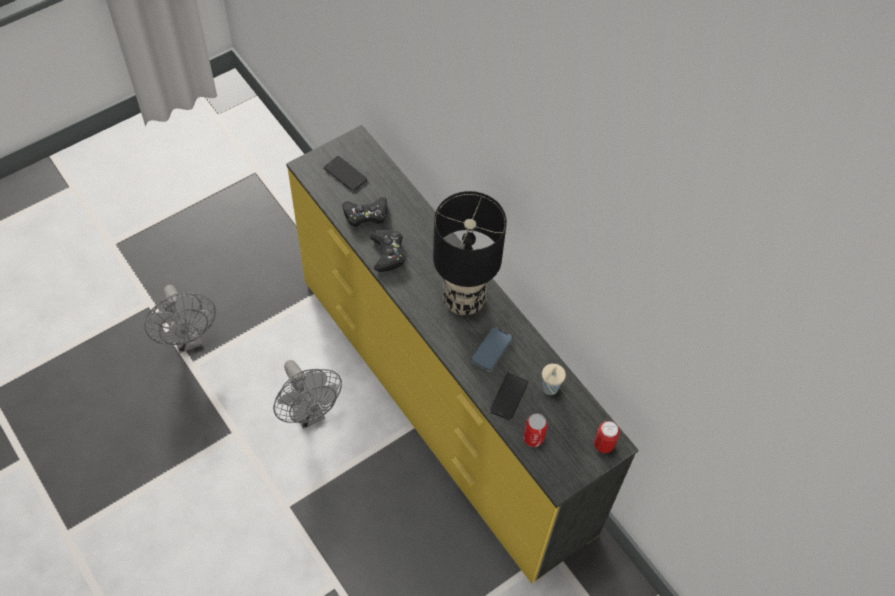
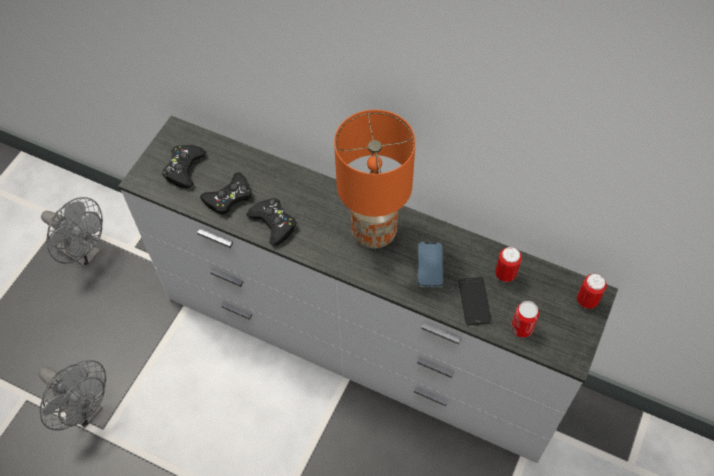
camera: 25 degrees left, 0 degrees up
(309, 413) = (245, 419): grey fan -> grey fan (85, 254)
(345, 174) = (184, 168): phone -> black game controller
(442, 403) = (360, 344): yellow dresser -> white dresser
(462, 300) = (373, 233): black table lamp -> orange table lamp
(549, 389) = (505, 274): beige cup -> can

